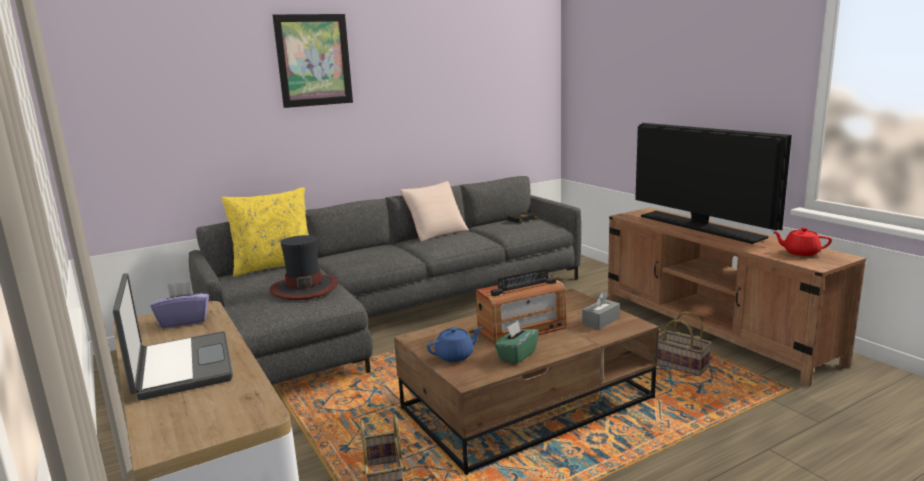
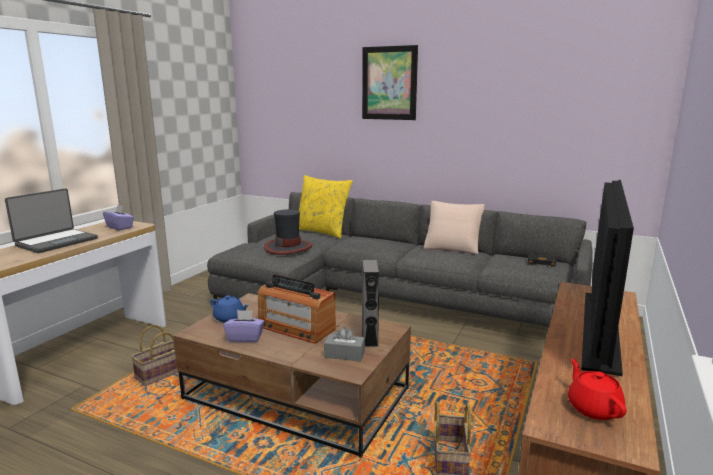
camera: 55 degrees right, 0 degrees up
(516, 355) = (245, 337): green tissue box -> purple tissue box
(578, 306) = (369, 338): none -> grey speaker

